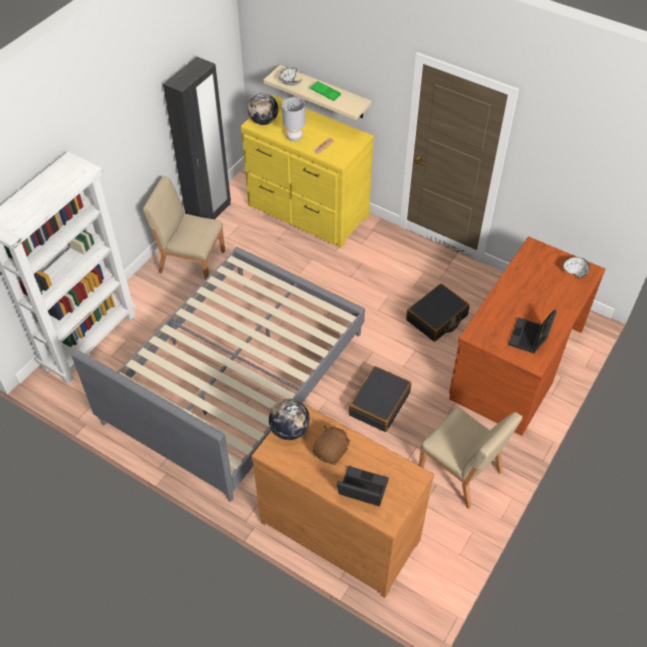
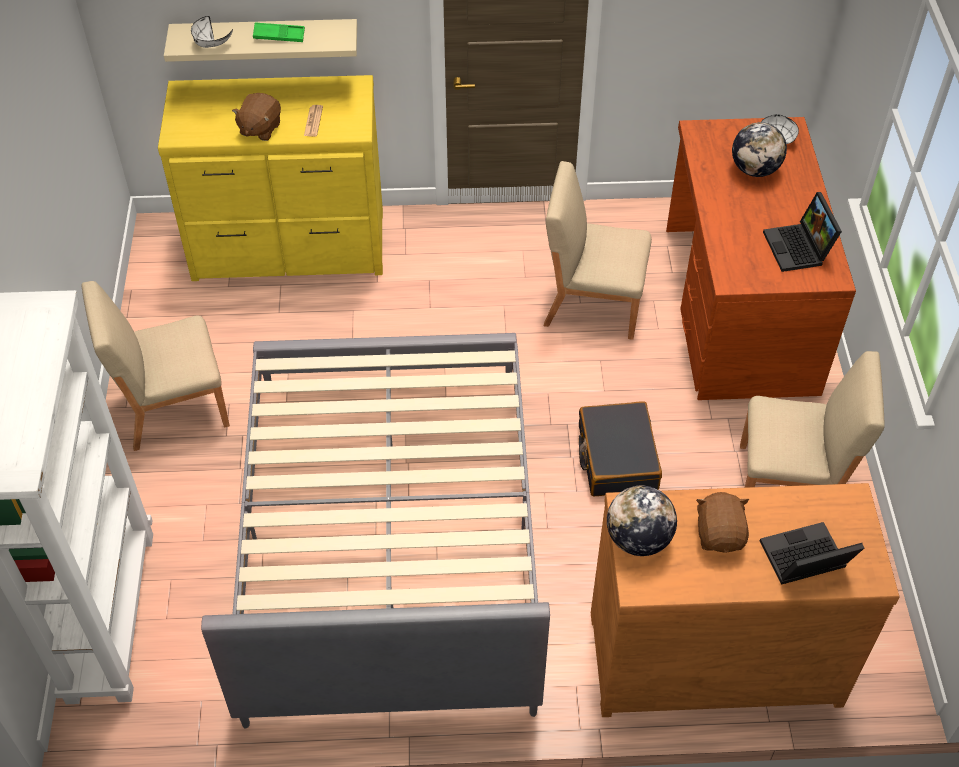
camera: 35 degrees left, 0 degrees up
(209, 215) = (140, 323): black wardrobe -> none
(263, 121) = (189, 125): globe -> globe (755, 169)
(294, 138) = (260, 129): grey table lamp -> brown plush toy
(437, 318) = (592, 303): black suitcase -> beige chair

